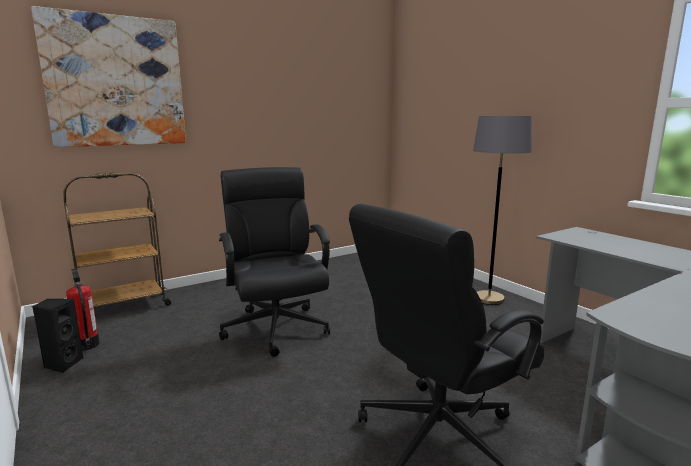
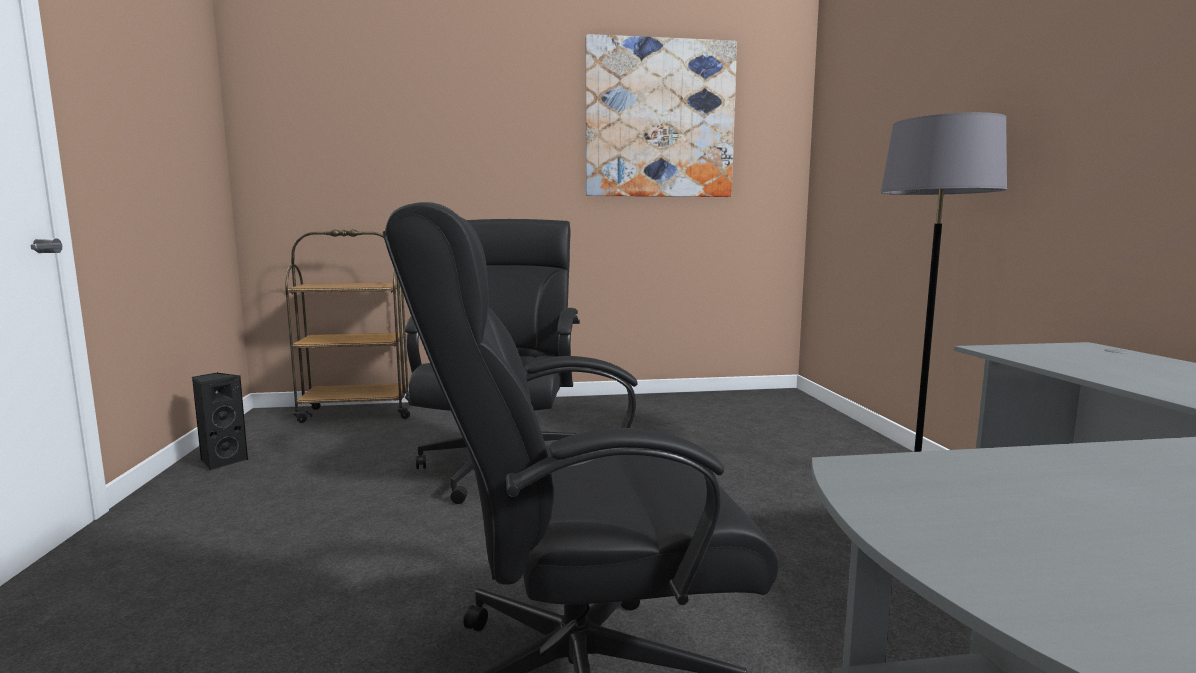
camera: 25 degrees right, 5 degrees down
(87, 345) = (269, 446): fire extinguisher -> none
(116, 82) = (375, 115): picture -> picture (659, 119)

